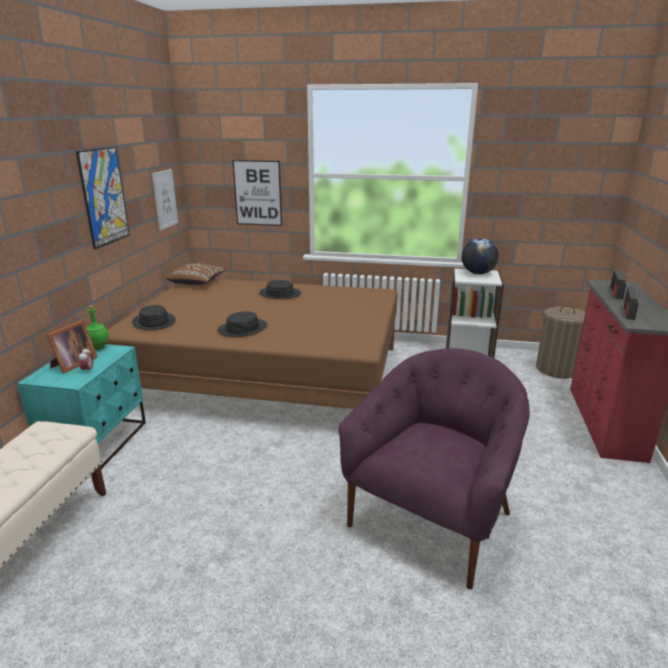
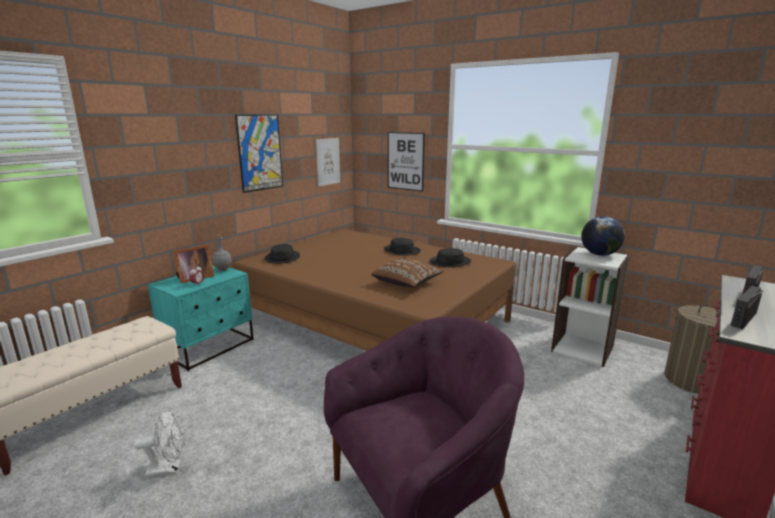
camera: 25 degrees right, 5 degrees down
(99, 348) = (223, 270): green bottle -> grey bottle
(174, 573) = (169, 468): none -> white fan
(197, 283) = (346, 234): brown pillow -> brown pillow (407, 283)
(242, 329) = (341, 273): black hat -> black hat (450, 262)

